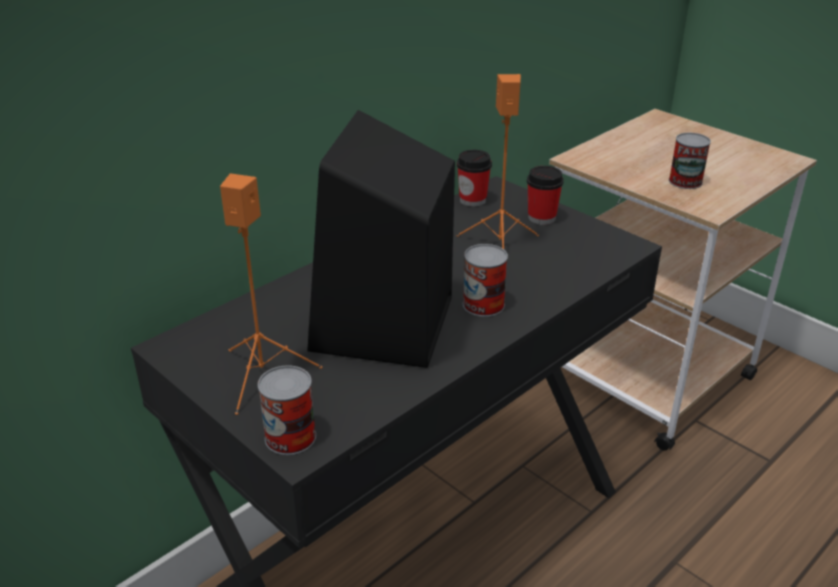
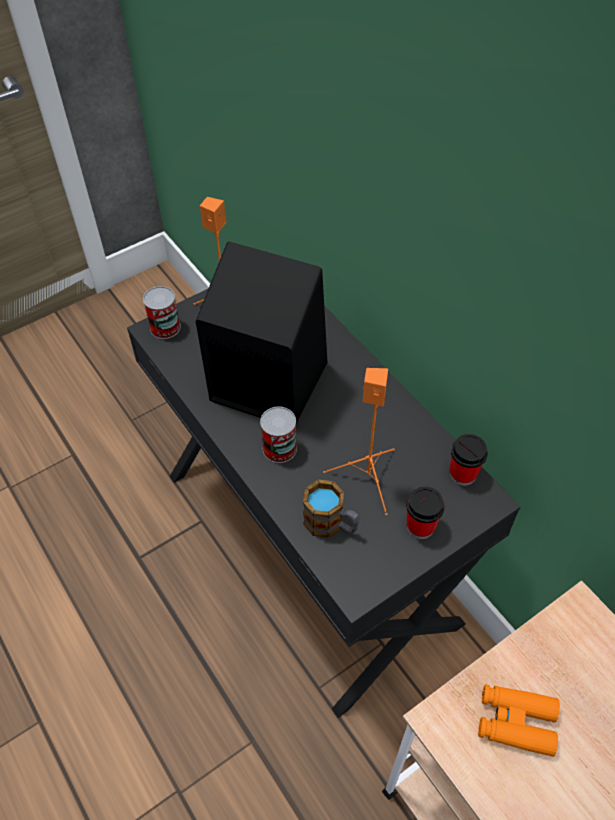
camera: 100 degrees right, 20 degrees up
(565, 264) = (331, 524): none -> mug
(685, 181) = (515, 721): can -> orange binoculars

